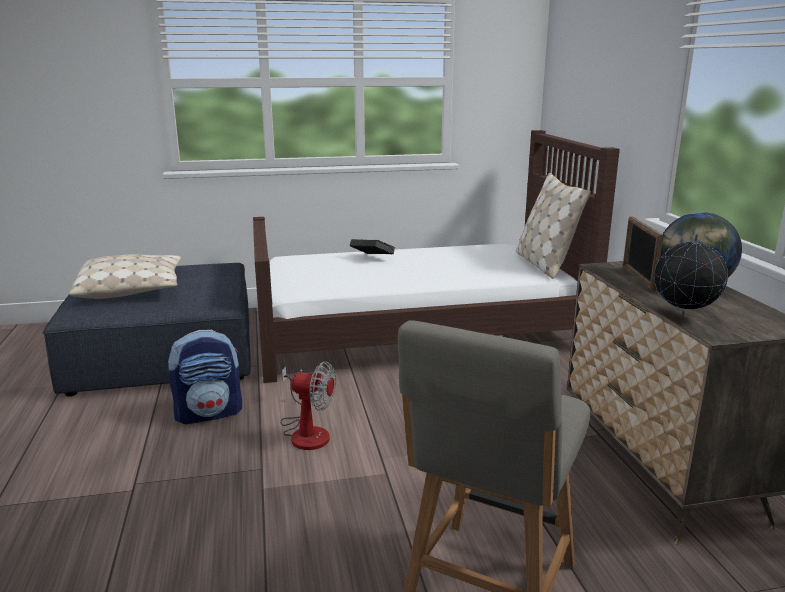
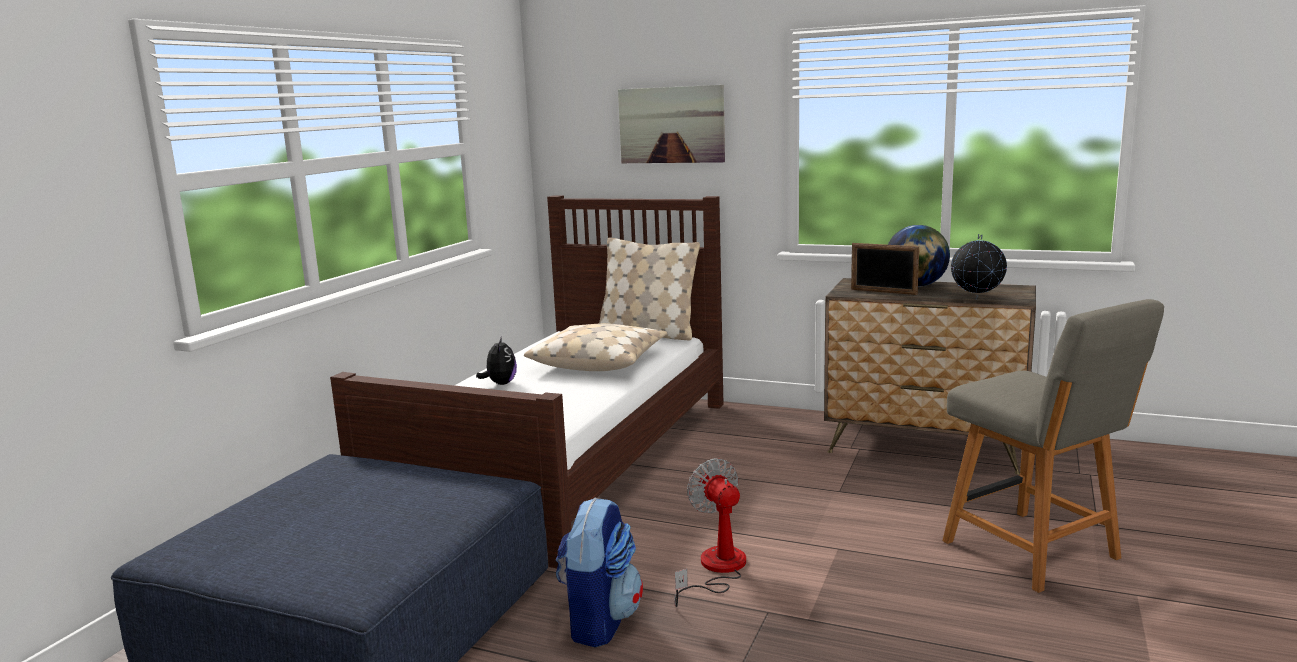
camera: 55 degrees left, 5 degrees down
(132, 289) = (317, 534): beige pillow -> beige pillow (599, 361)
(306, 432) = (716, 569): fan -> fan turned 75 degrees counterclockwise
(372, 259) = (500, 383): book -> plush toy
(609, 72) = (671, 125): none -> picture

